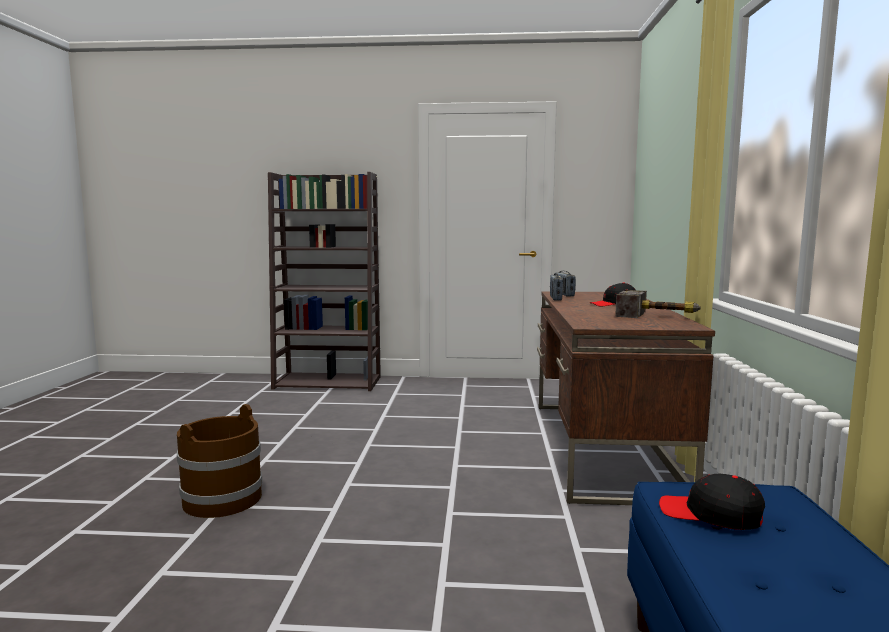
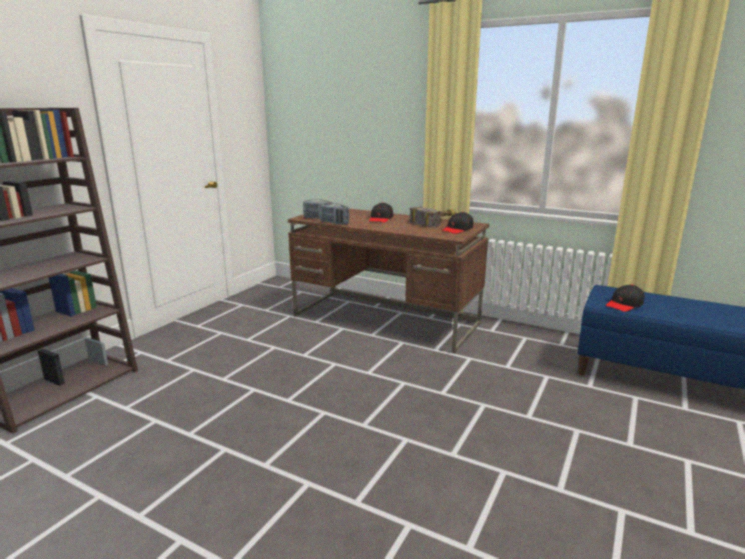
camera: 65 degrees left, 10 degrees up
(223, 499) = (341, 501): brown bucket -> none
(633, 323) = (457, 229): none -> black cap

